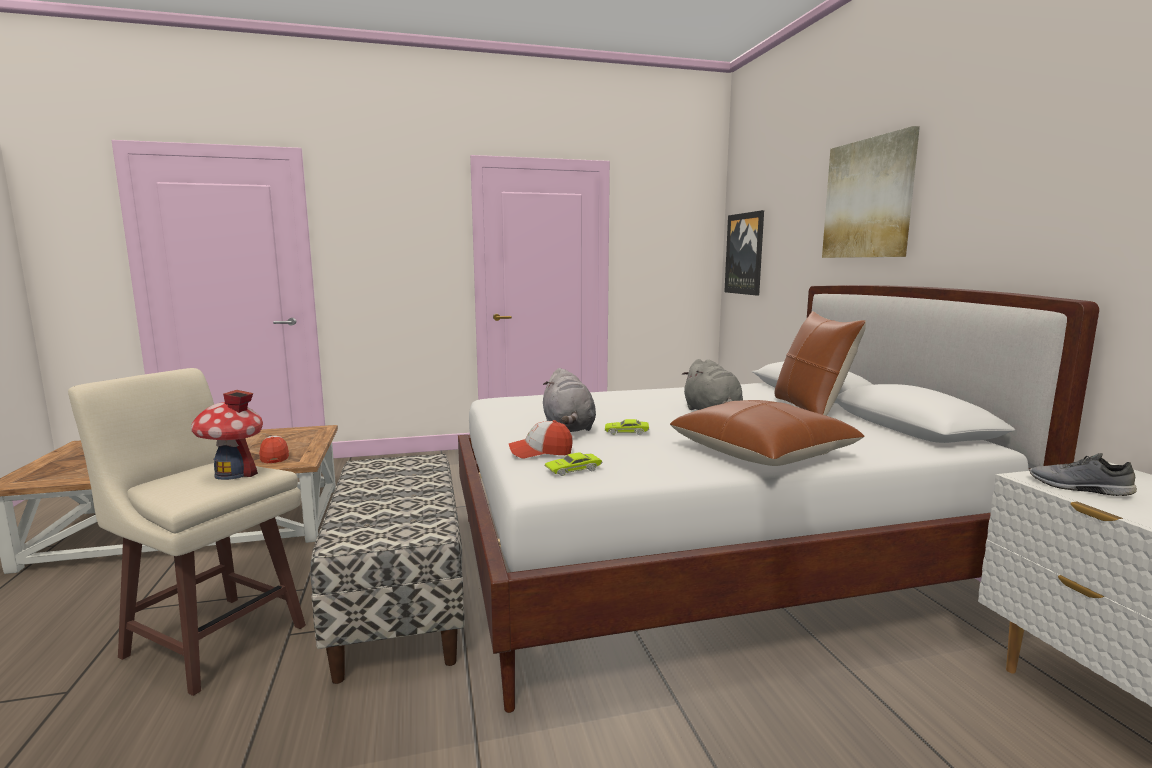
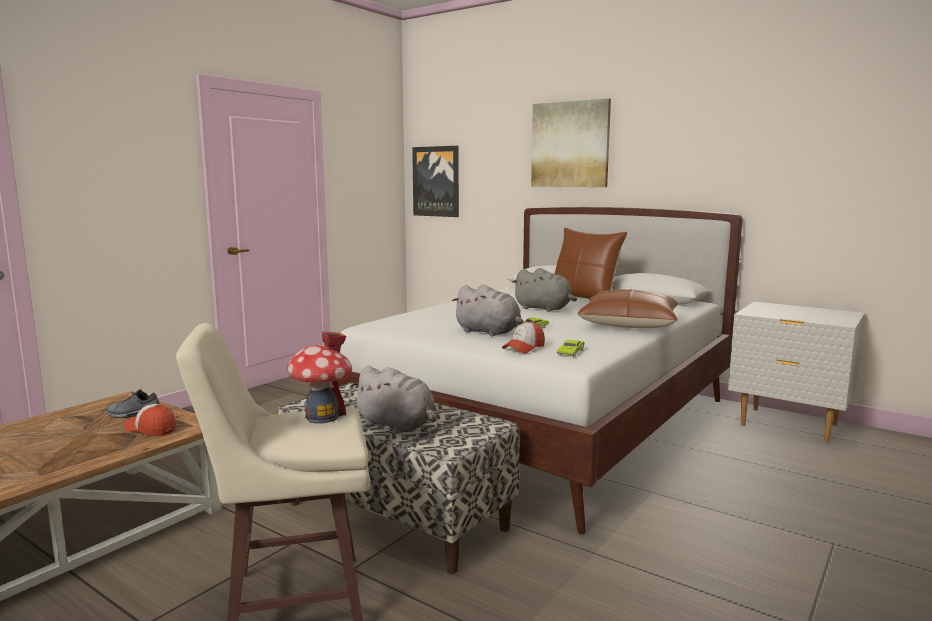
camera: 40 degrees left, 0 degrees up
(370, 505) = (398, 425): none -> grey plush toy
(1078, 488) = (770, 313): grey shoe -> grey shoe (133, 414)

